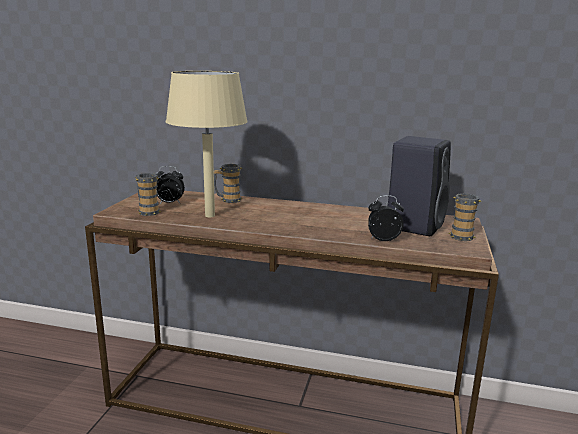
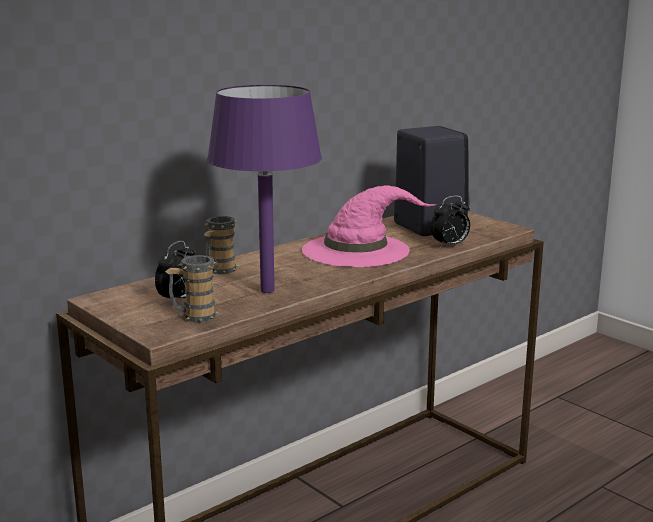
camera: 55 degrees left, 0 degrees up
(210, 215) = (267, 290): beige table lamp -> purple table lamp
(322, 218) = (357, 250): none -> pink hat
(383, 239) = (450, 245): alarm clock -> alarm clock turned 150 degrees counterclockwise
(462, 235) = (475, 221): mug -> none

